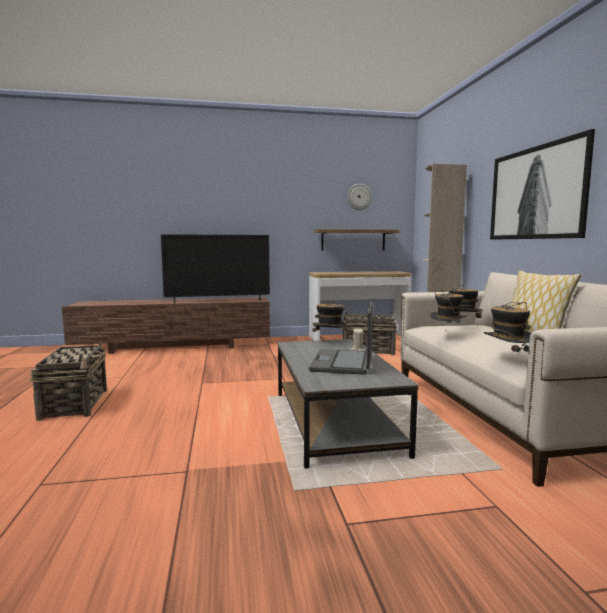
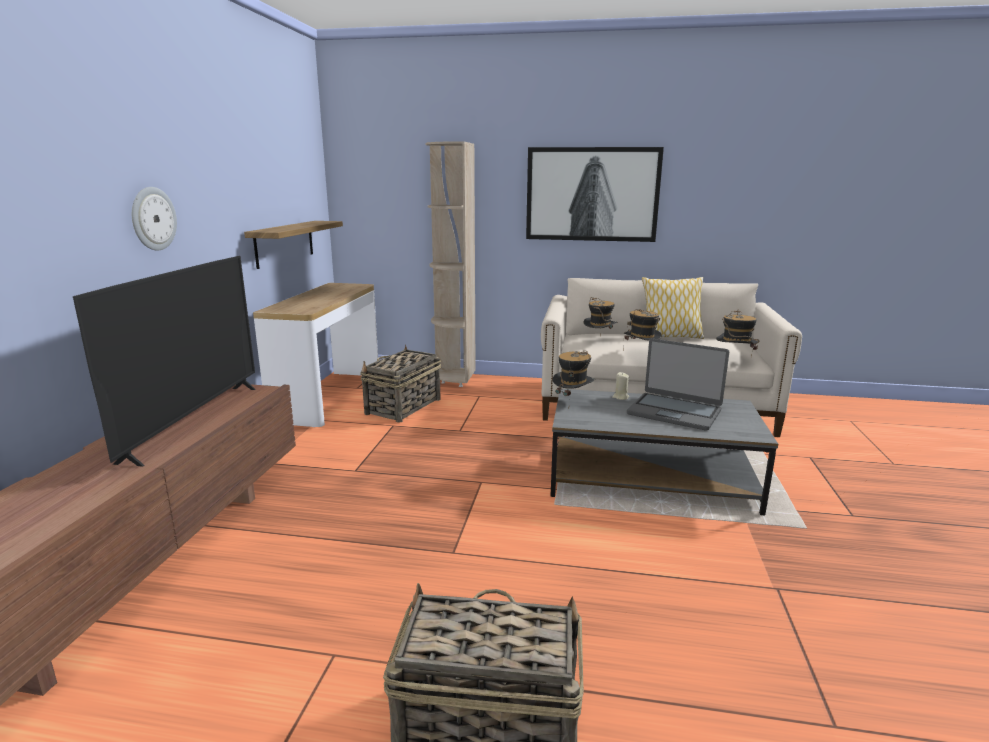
camera: 70 degrees left, 10 degrees up
(359, 197) = (281, 167): wall clock -> wall clock (153, 219)

